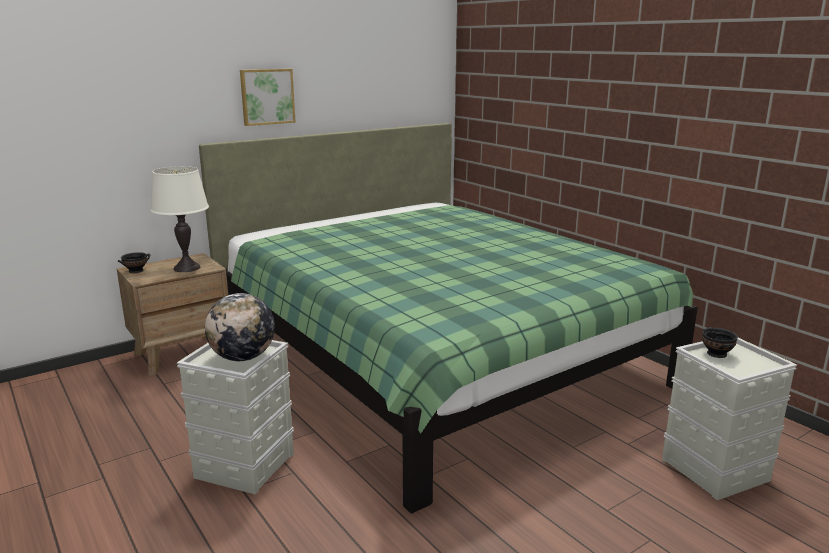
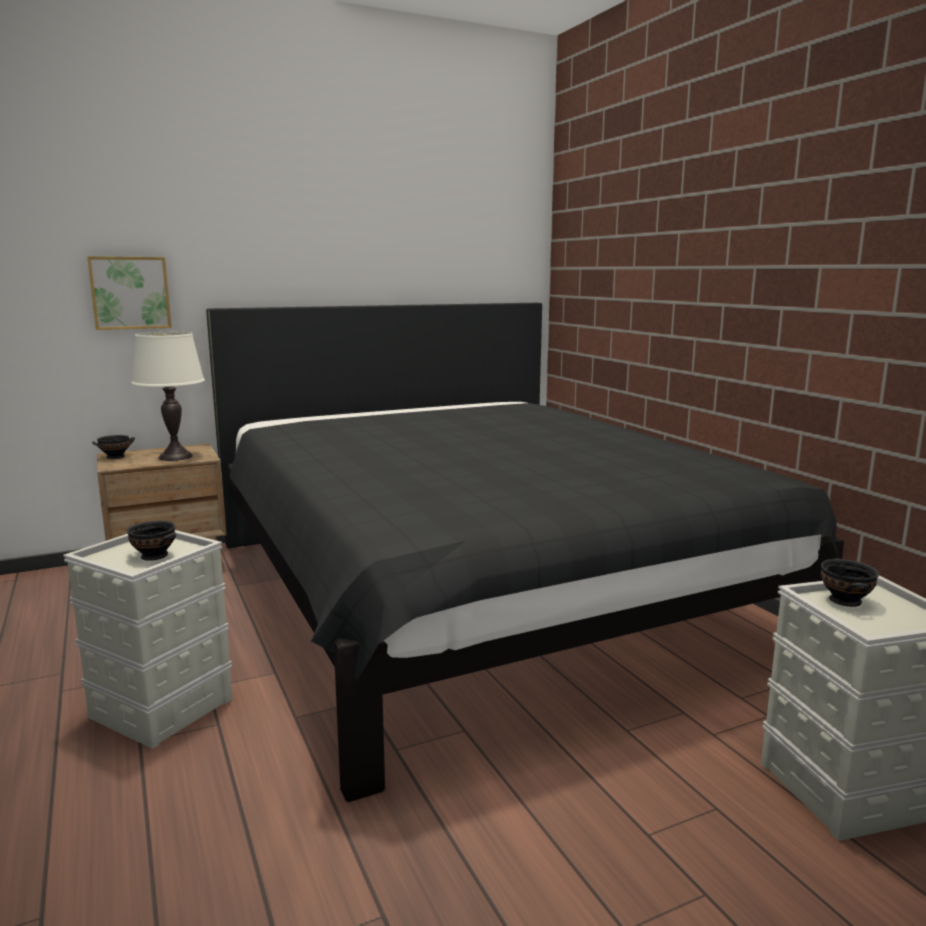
camera: 10 degrees right, 5 degrees down
(243, 357) = (154, 556): globe -> black bowl
(267, 96) = (297, 256): picture -> picture (130, 293)
(433, 358) = (475, 593): green bed -> black bed

